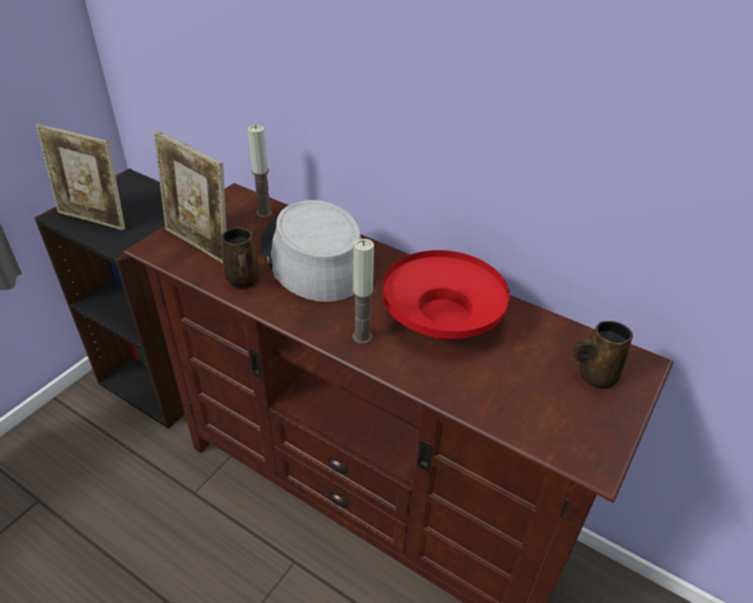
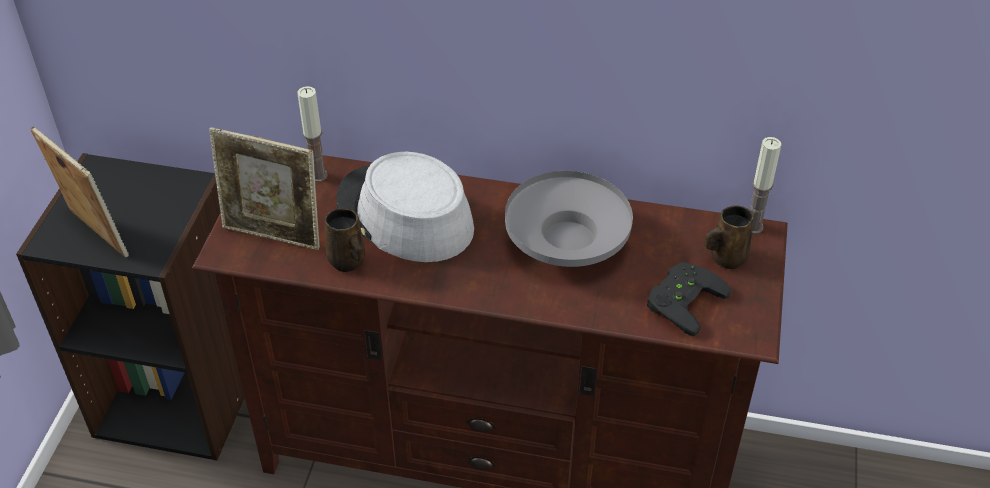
camera: 20 degrees left, 5 degrees up
(94, 219) = (94, 234): picture frame -> picture frame turned 135 degrees counterclockwise
(362, 337) = (502, 285): candle -> candle (753, 227)
(442, 317) = (567, 241): red bowl -> grey bowl
(531, 401) = (681, 299): none -> black game controller

